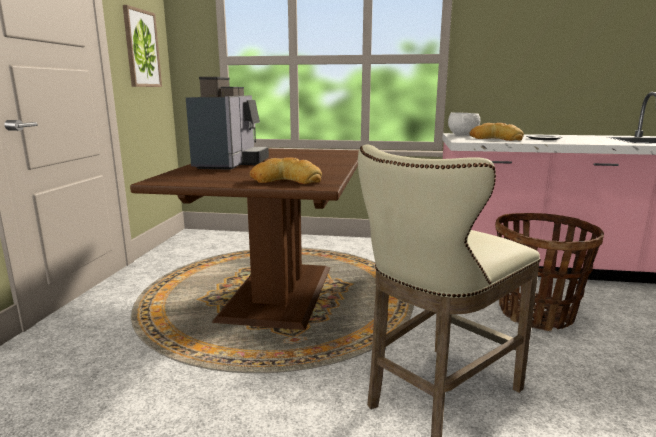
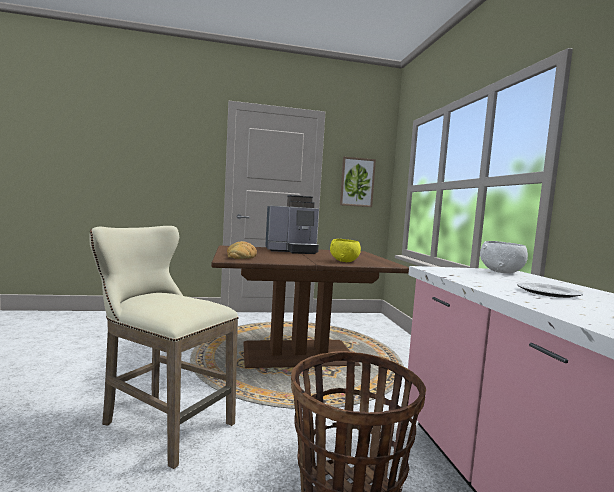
camera: 70 degrees right, 10 degrees down
(327, 158) = (344, 261): none -> yellow bowl
(496, 138) = (487, 277): bread -> none

